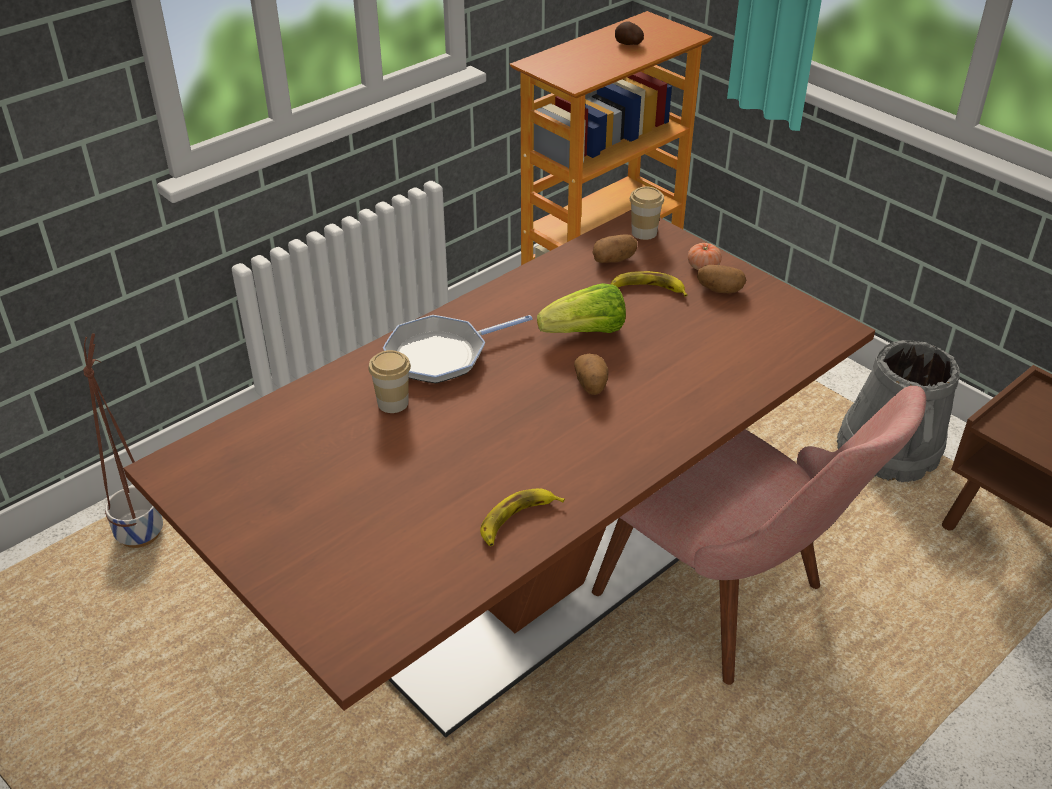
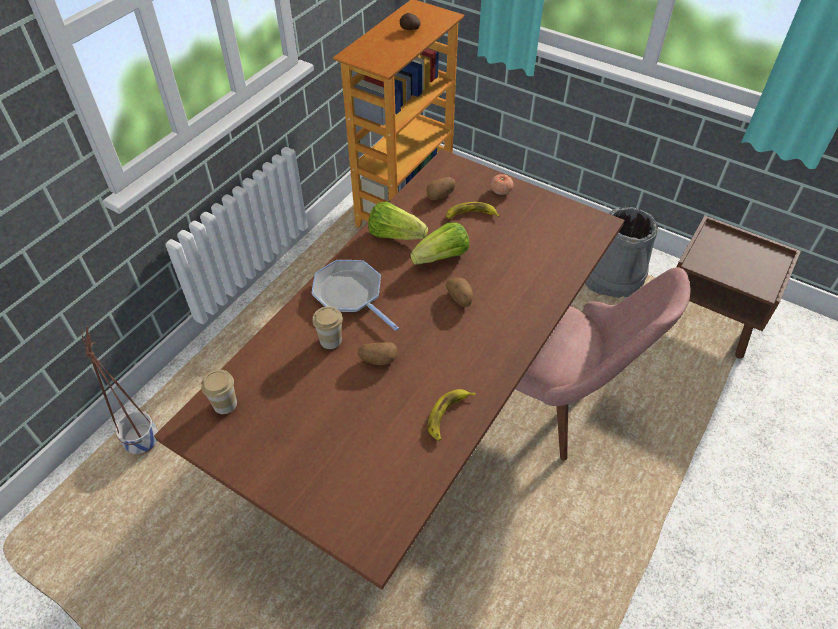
camera: 15 degrees left, 10 degrees up
(442, 355) = (350, 294): frying pan -> frying pan turned 90 degrees clockwise
(531, 296) = (395, 235): none -> lettuce
(644, 232) = (453, 170): cup -> cup (225, 404)
(719, 290) = (517, 207): potato -> potato (378, 359)

